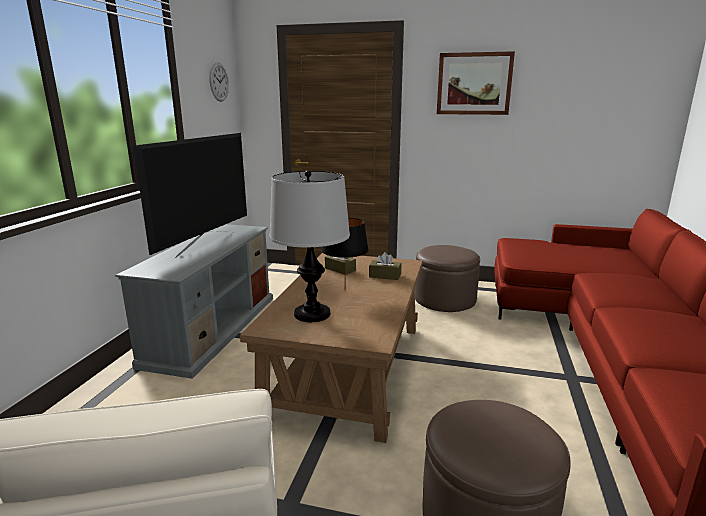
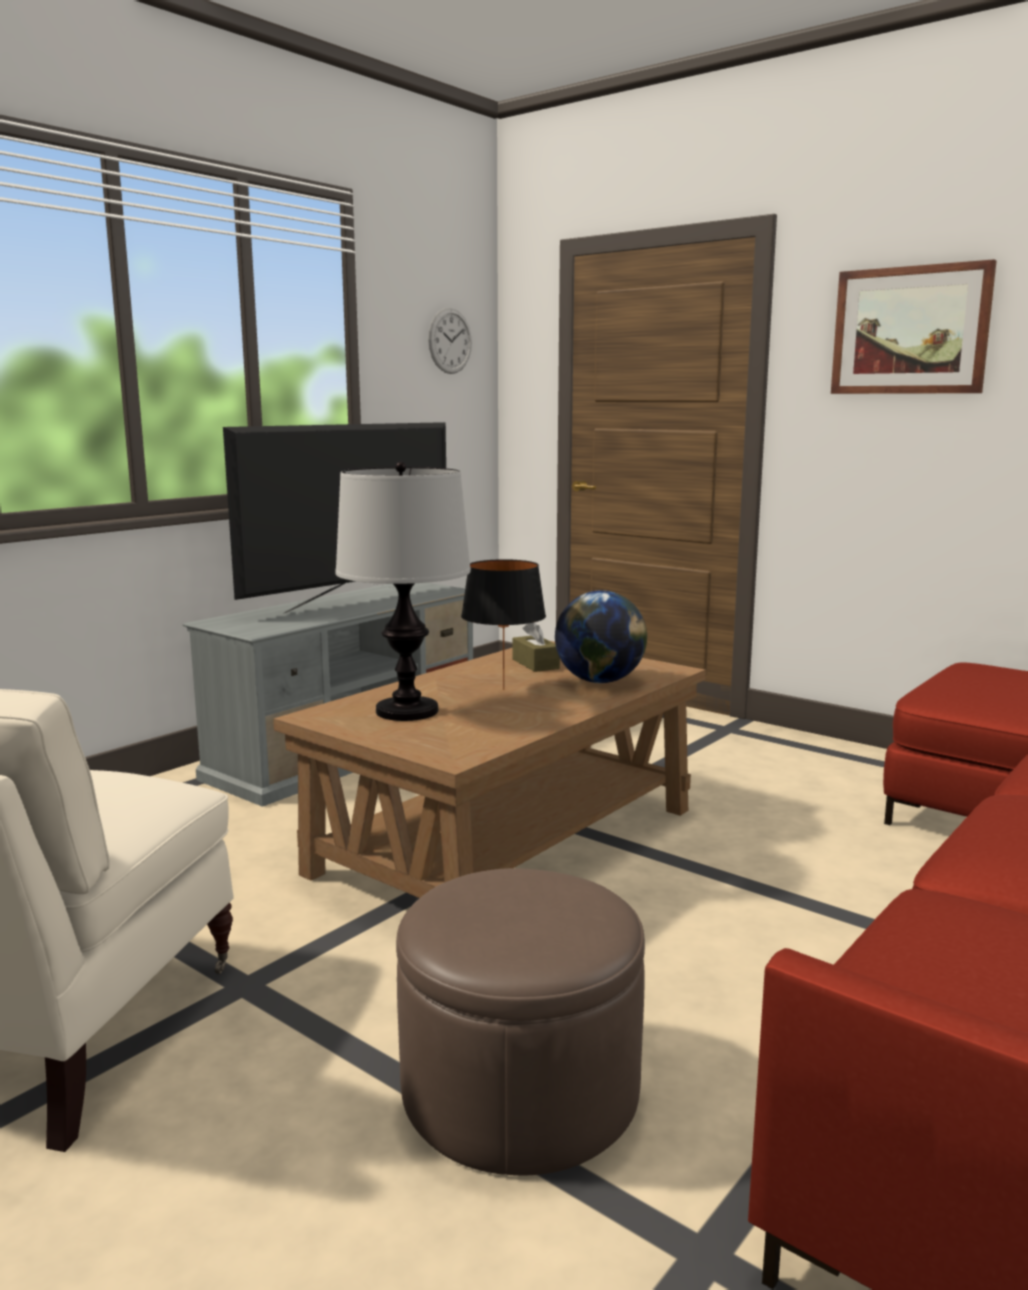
camera: 25 degrees right, 5 degrees down
(385, 276) = (600, 681): brown tissue box -> globe
(444, 299) = (802, 773): brown ottoman -> none

